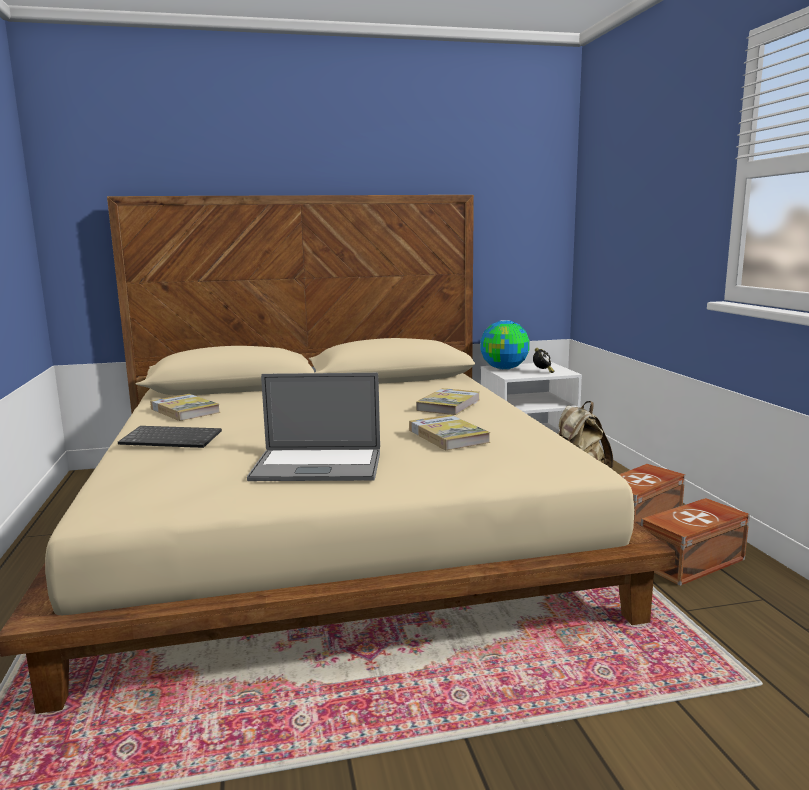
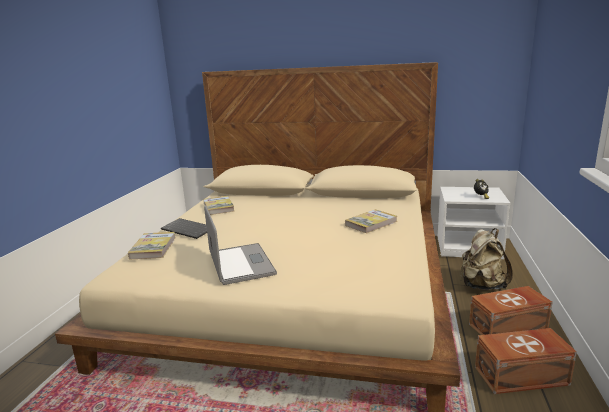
camera: 25 degrees right, 5 degrees up
(317, 466) = (241, 263): laptop -> laptop turned 135 degrees counterclockwise
(448, 436) = (342, 251): book -> book (153, 248)
(504, 368) = (455, 191): globe -> none

